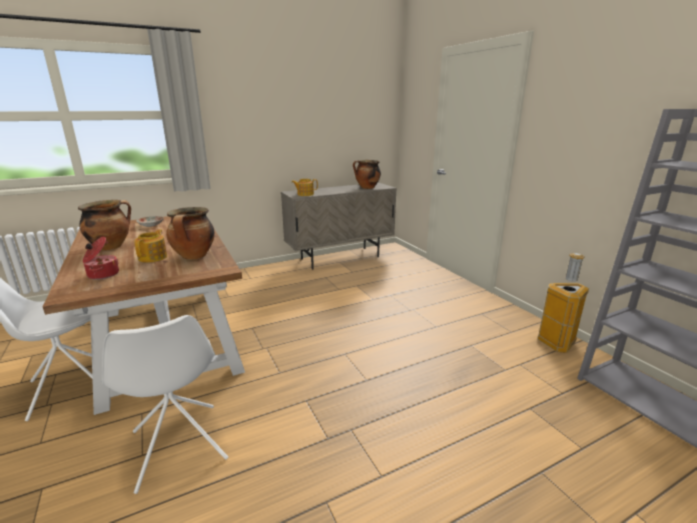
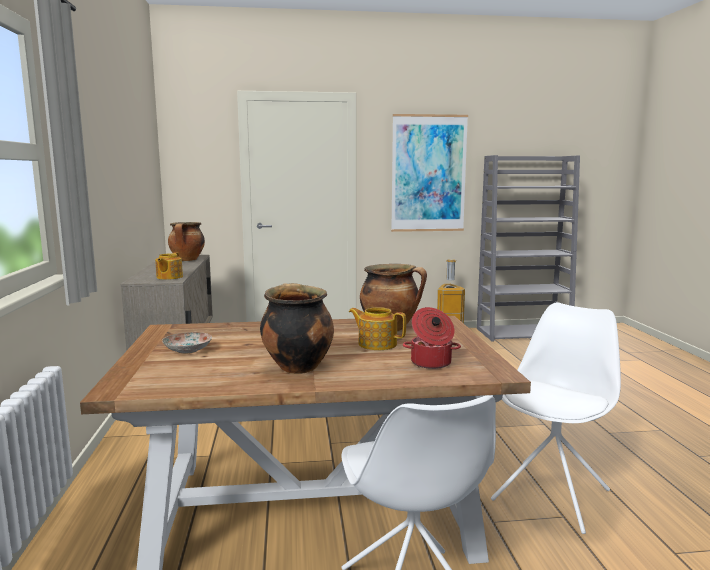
camera: 70 degrees left, 10 degrees down
(178, 447) = (552, 494): white chair -> white chair turned 45 degrees counterclockwise
(598, 134) = (428, 173): none -> picture

